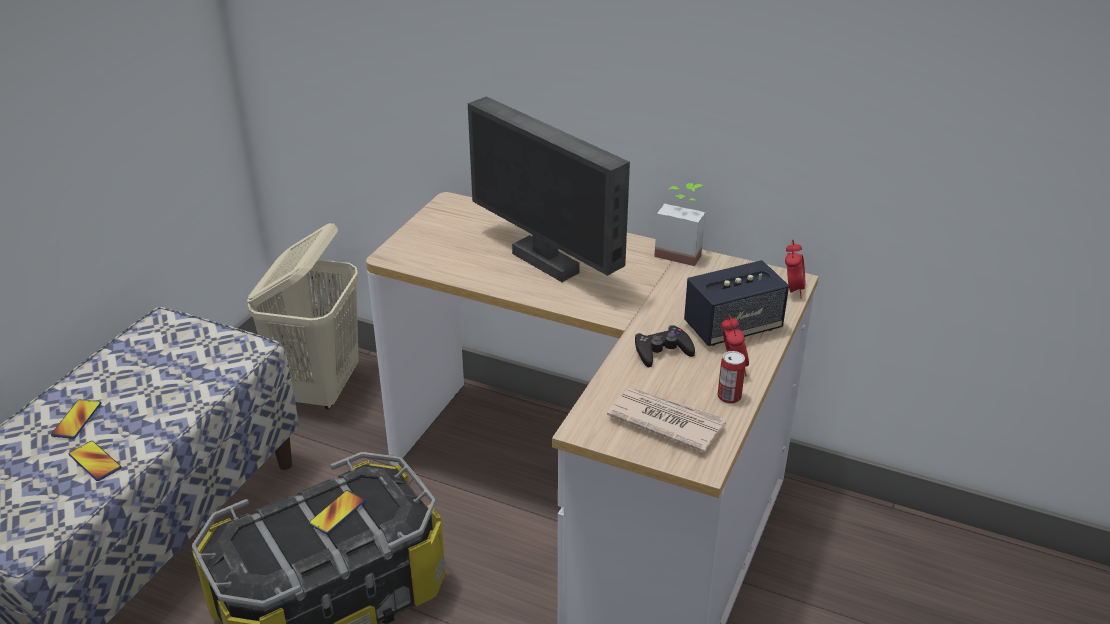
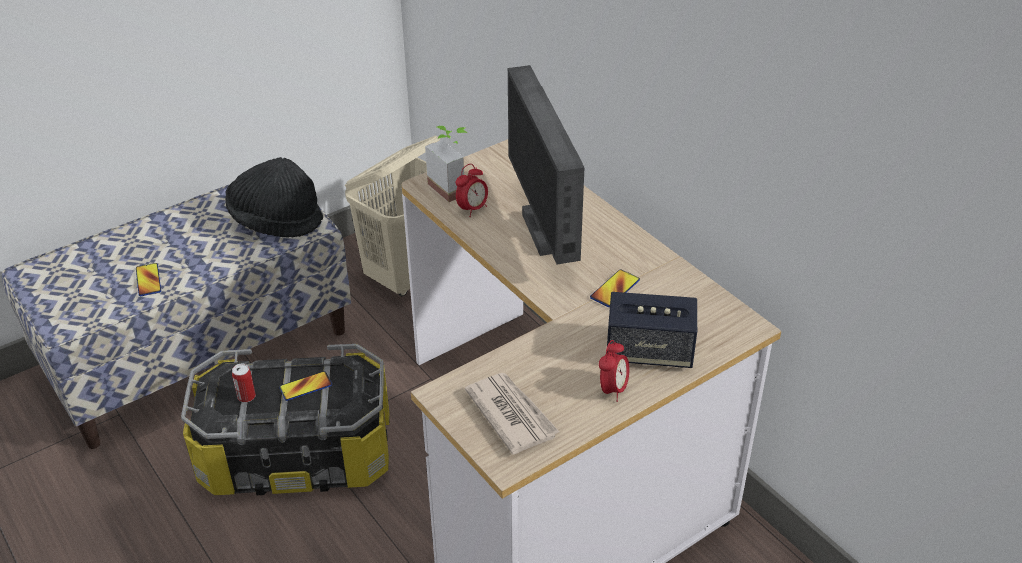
camera: 30 degrees right, 5 degrees up
(77, 420) = (160, 242): phone -> phone (615, 289)
(202, 355) = (276, 220): none -> black hat
(662, 351) = (566, 351): black game controller -> none
(680, 252) = (671, 262): potted plant -> potted plant (453, 187)
(729, 397) = (585, 414): can -> can (246, 396)
(792, 290) = (740, 336): alarm clock -> alarm clock (472, 209)

